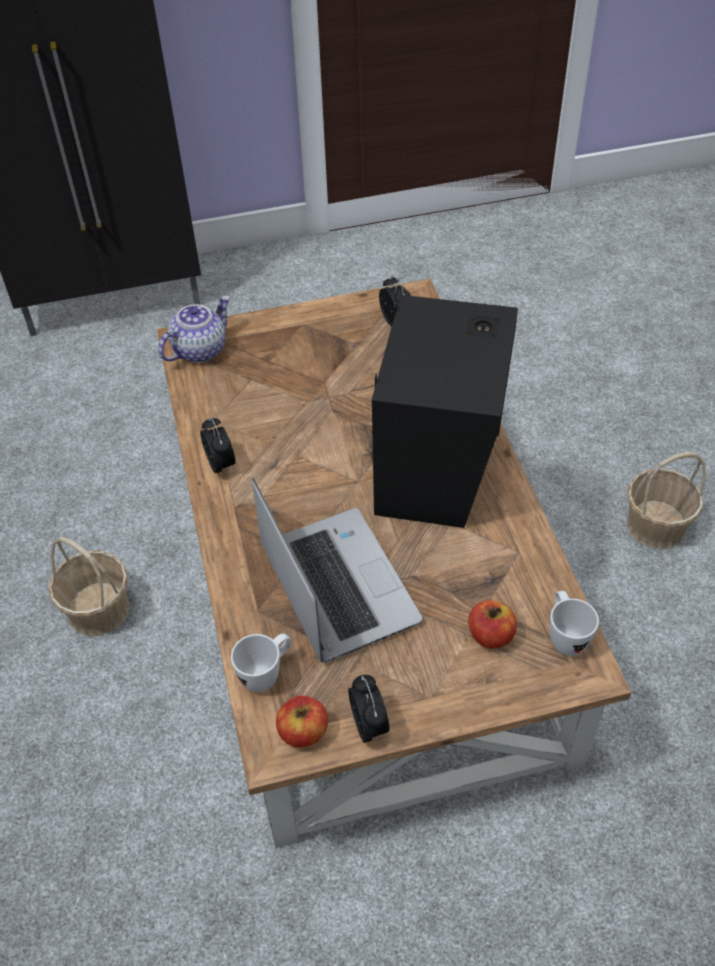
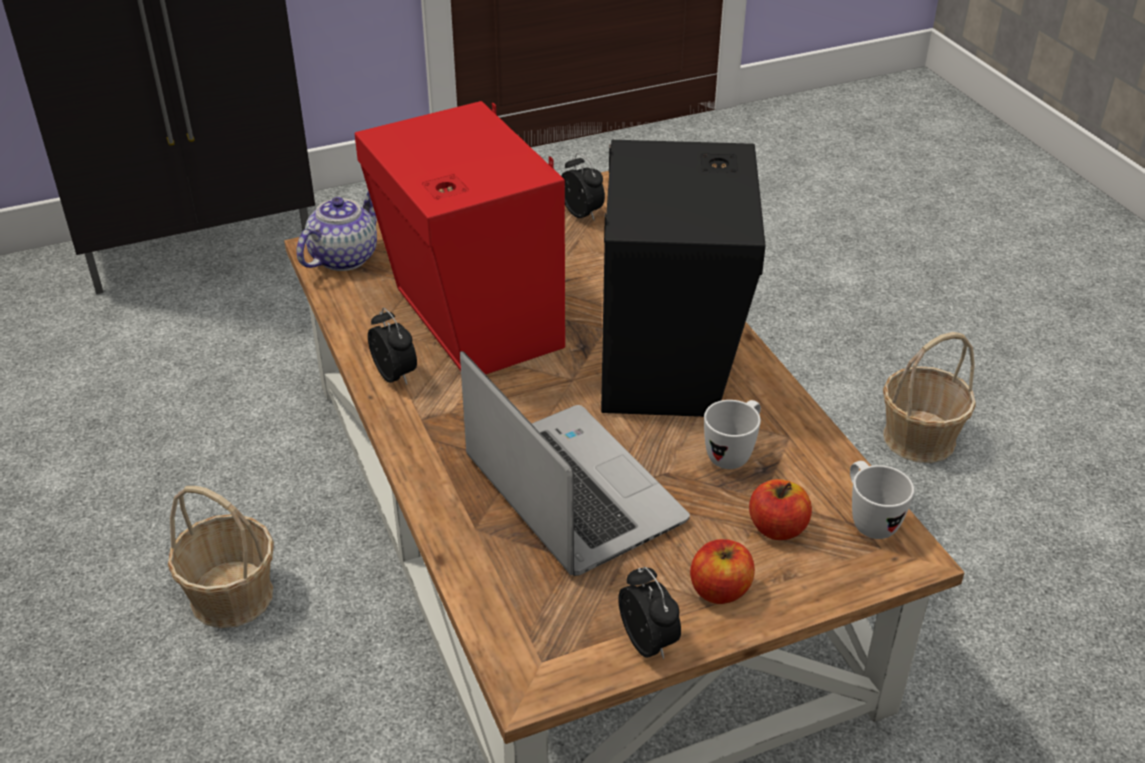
camera: 10 degrees left, 10 degrees down
(266, 673) = (502, 597): white mug -> white mug (733, 453)
(288, 420) = (471, 322): none -> red speaker
(303, 731) = (564, 658): apple -> apple (719, 590)

